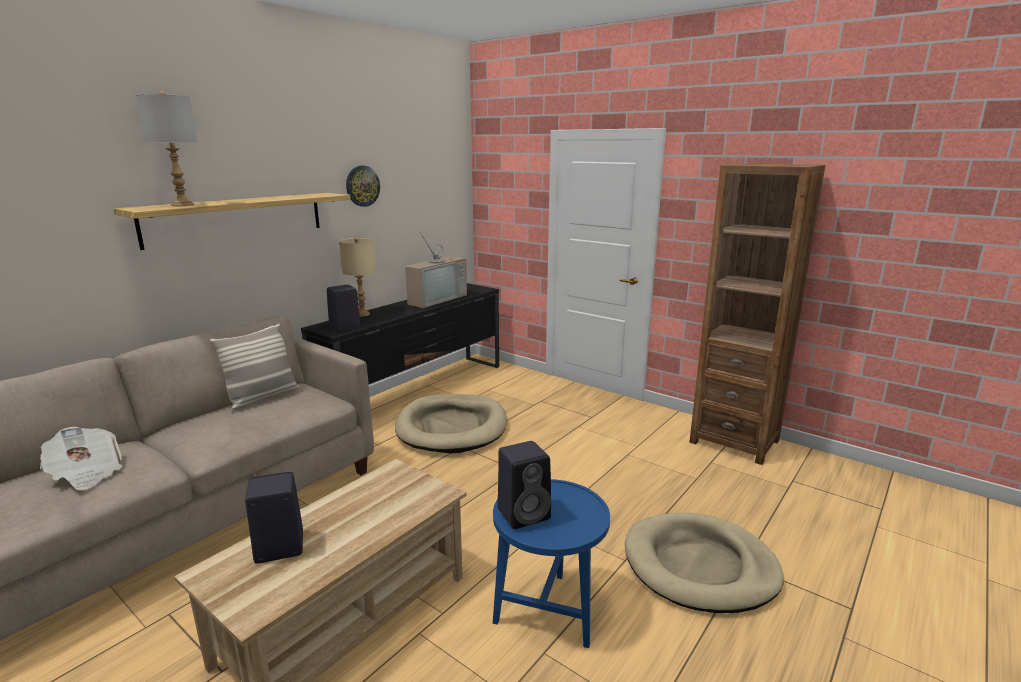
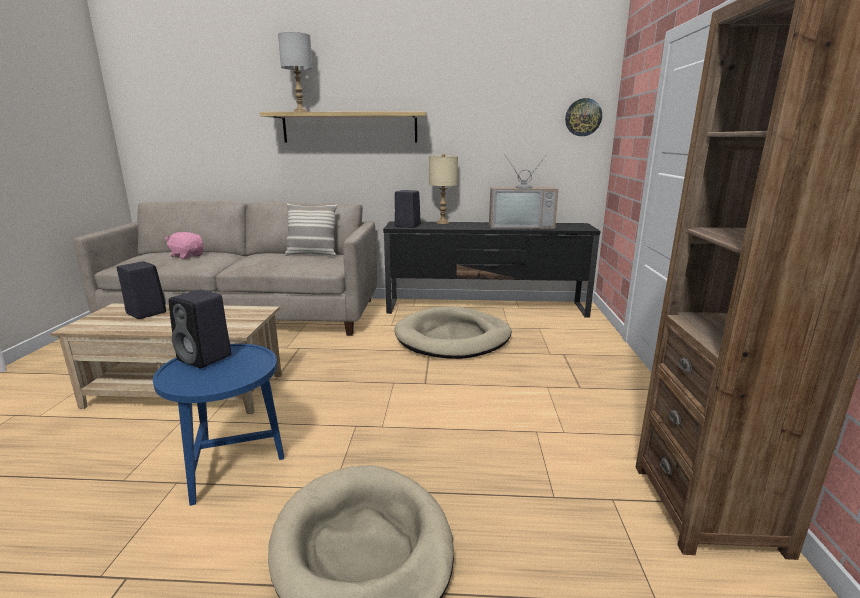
camera: 55 degrees right, 0 degrees up
(86, 473) = (187, 256): newspaper -> pink plush toy
(362, 186) = (465, 109): wall clock -> wall clock (583, 117)

